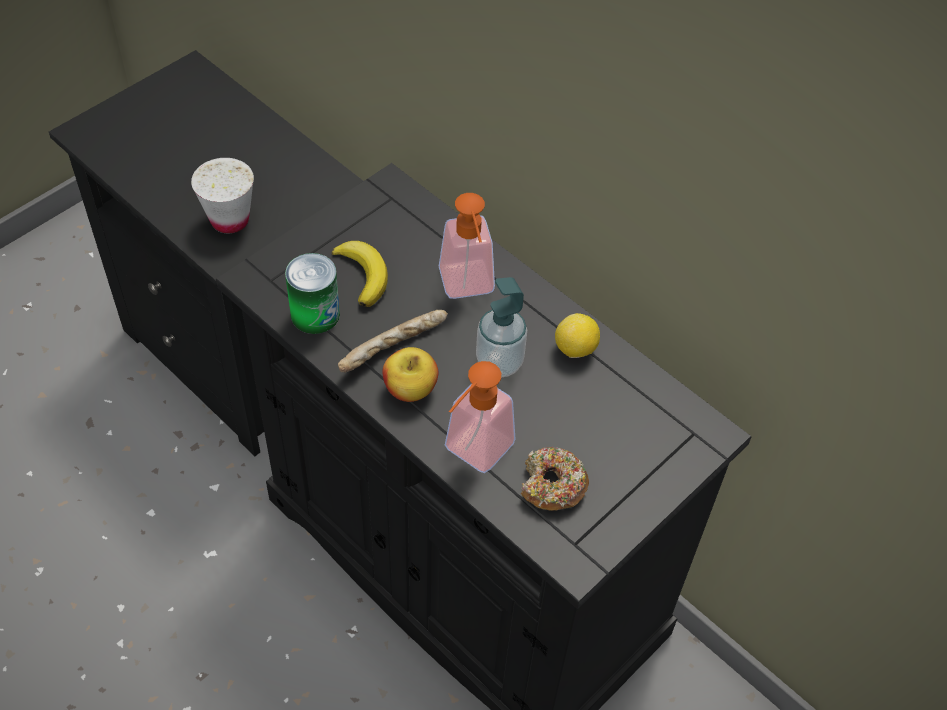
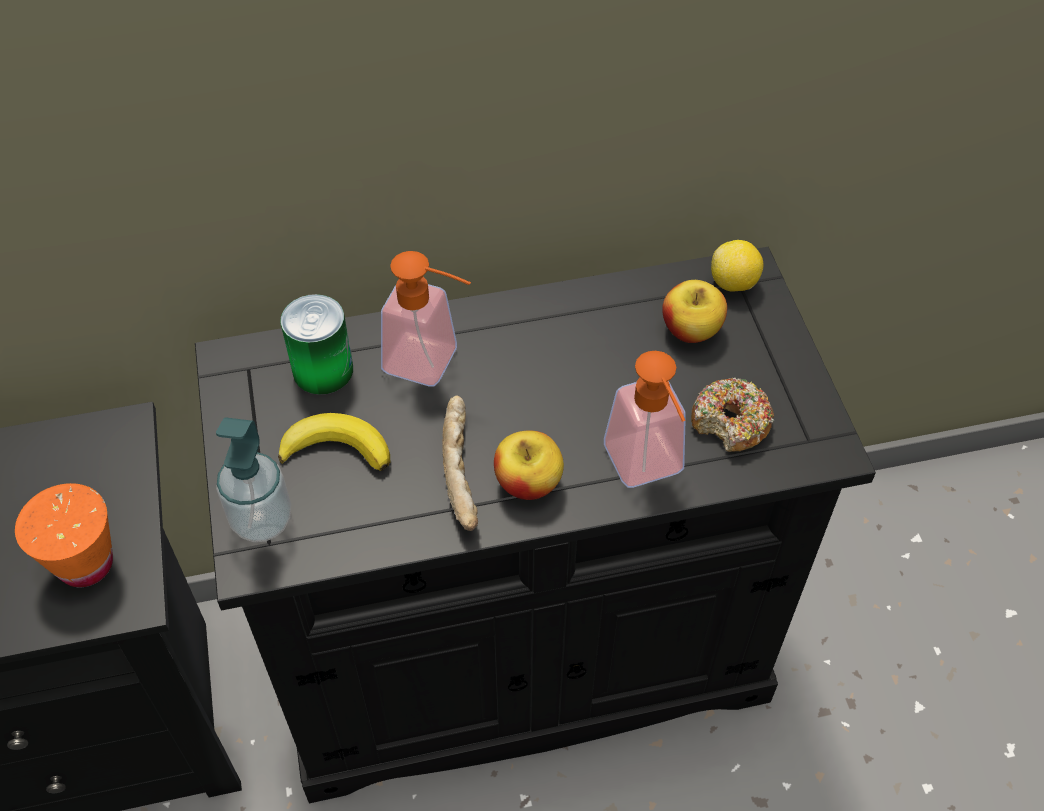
camera: 55 degrees left, 0 degrees up
(229, 220) = (85, 564): white cup -> orange cup
(315, 314) = (356, 522): can -> can (323, 370)
(499, 362) = (549, 387): soap dispenser -> soap dispenser (262, 520)
(575, 349) = (579, 318): lemon -> lemon (733, 283)
(621, 422) = (691, 330): none -> apple

